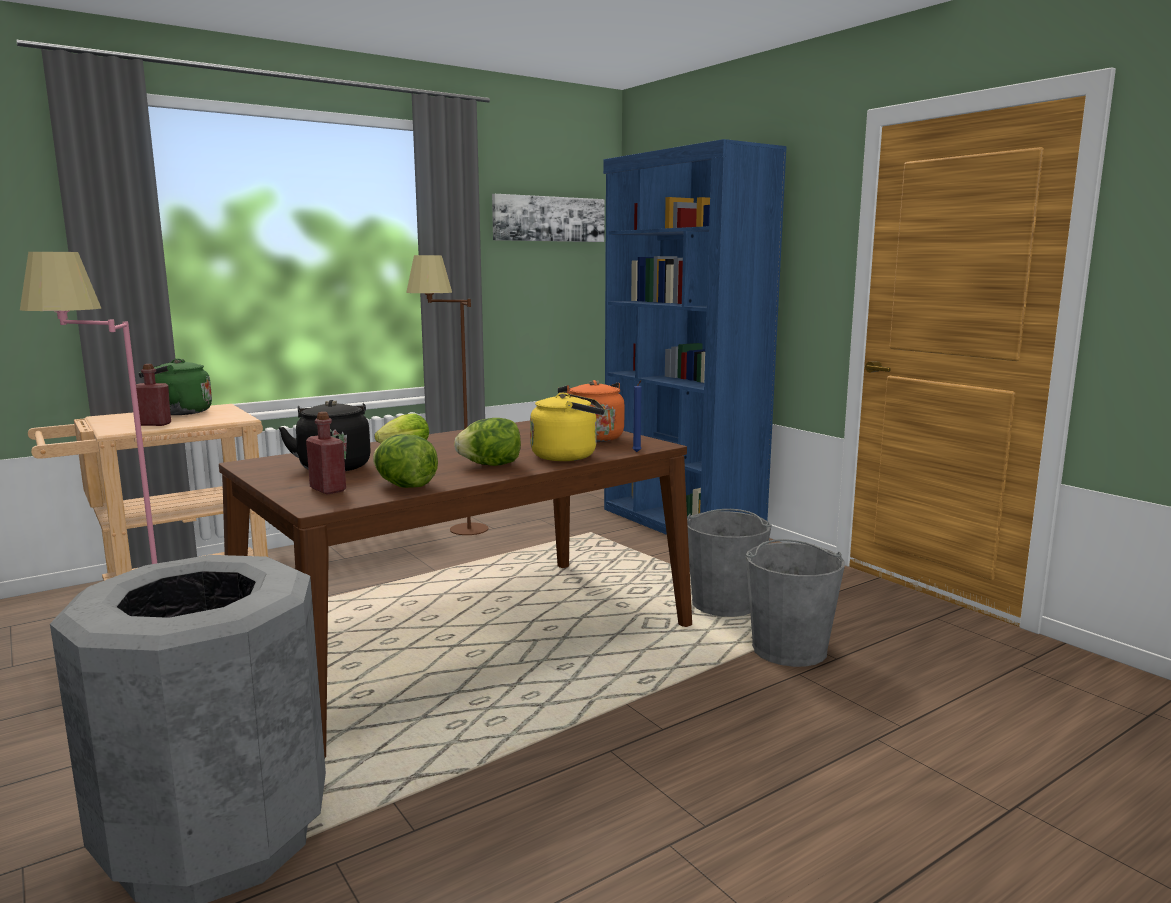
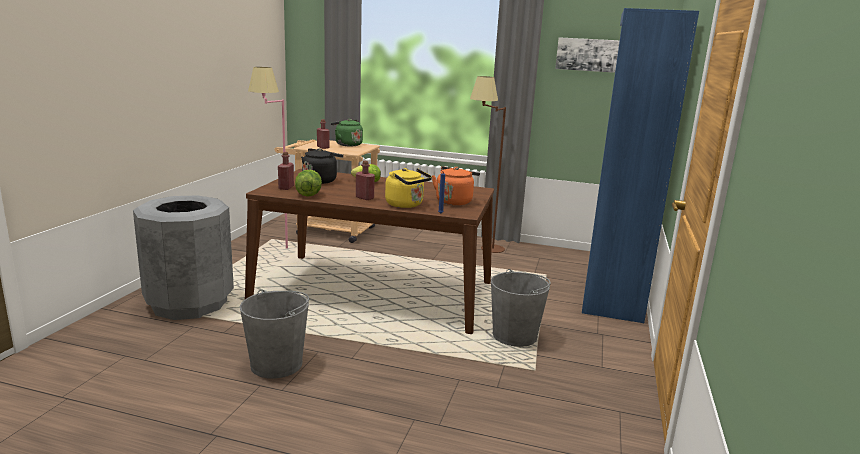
camera: 50 degrees right, 5 degrees up
(491, 465) = (364, 198): lettuce -> red bottle
(789, 649) = (487, 369): grey bucket -> grey bucket (277, 364)

